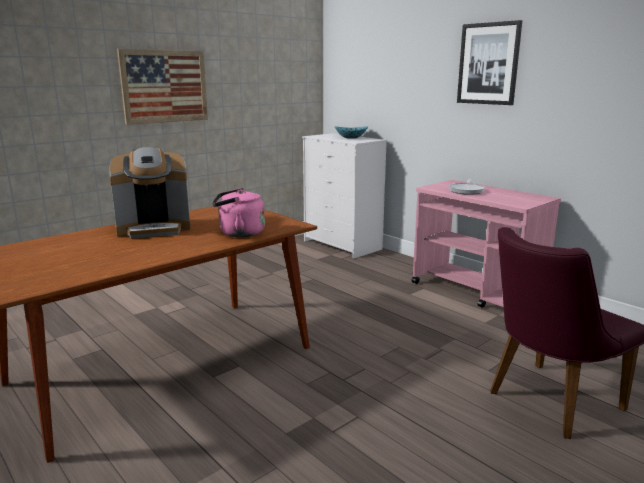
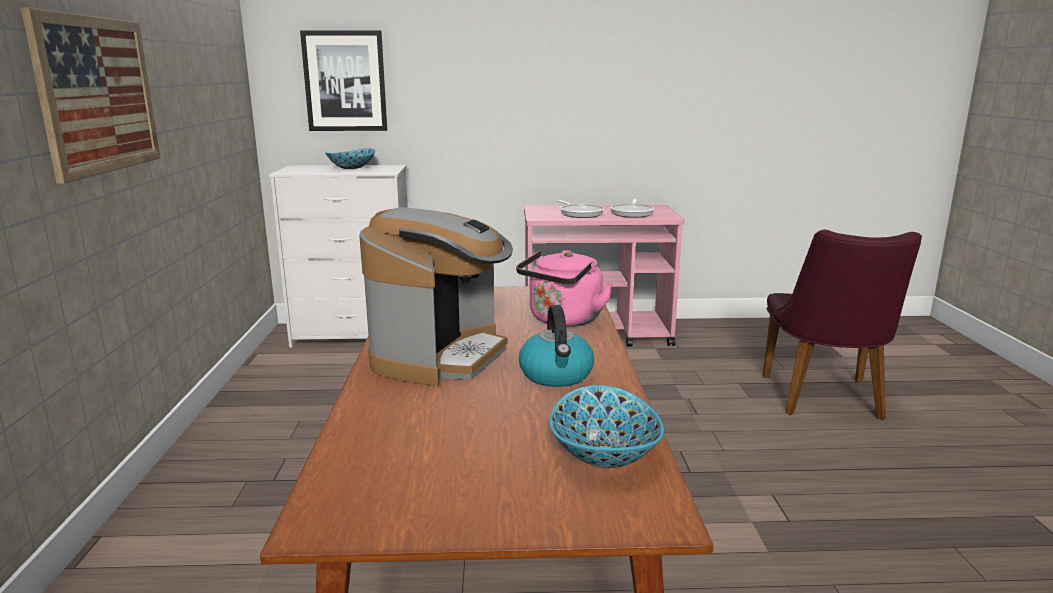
camera: 50 degrees left, 0 degrees up
(70, 273) = (603, 454): none -> bowl
(156, 248) = (556, 375): none -> kettle
(488, 64) = (558, 55): picture -> picture (345, 81)
(505, 197) = (632, 213): none -> frying pan

